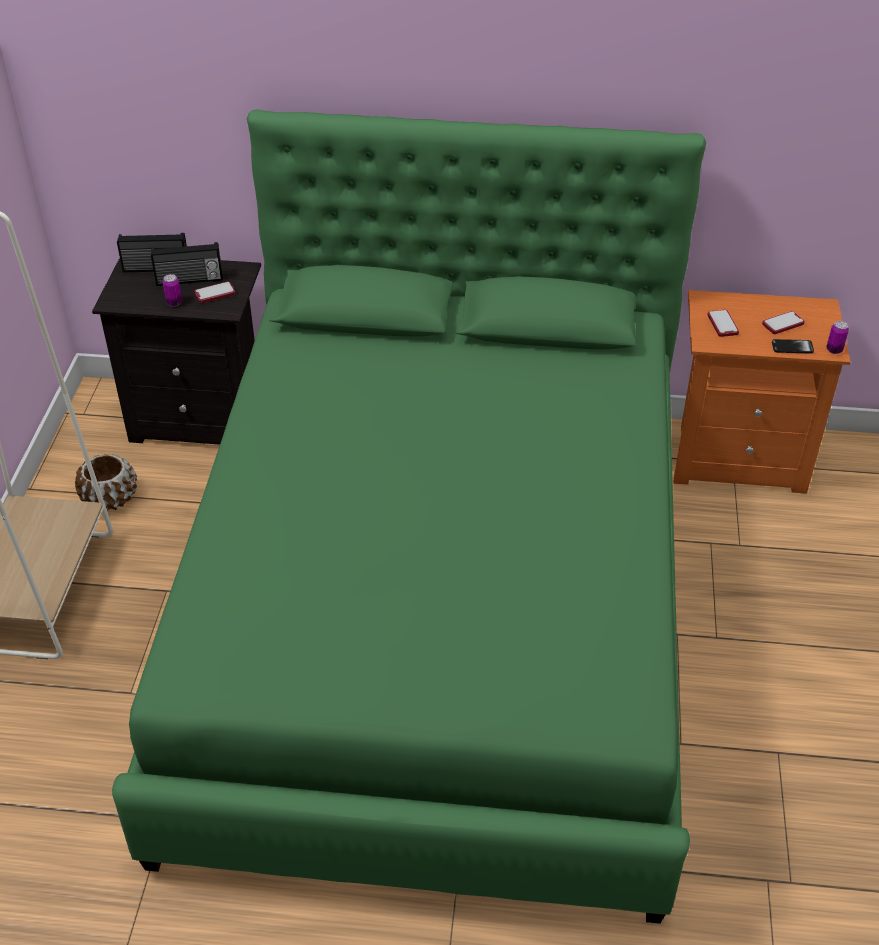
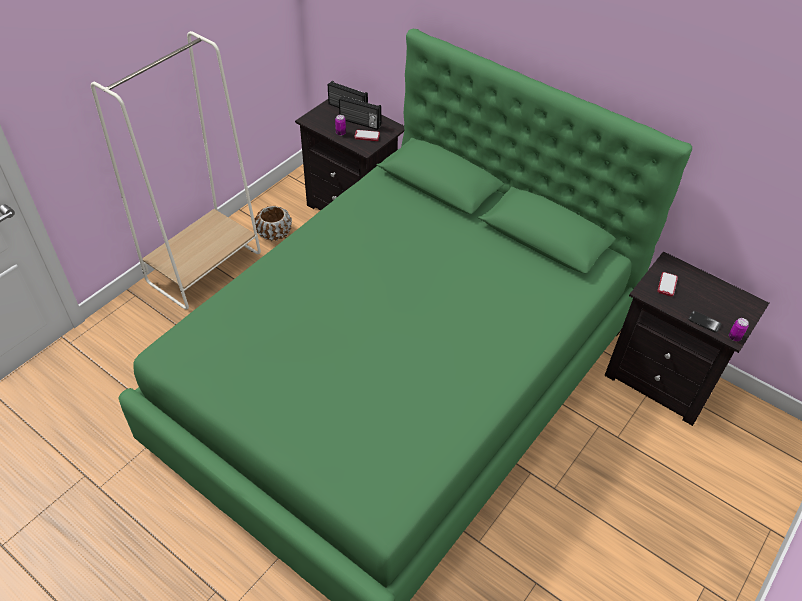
camera: 30 degrees right, 5 degrees up
(738, 458) = (662, 379): orange nightstand -> black nightstand
(783, 324) = (711, 303): phone -> none

